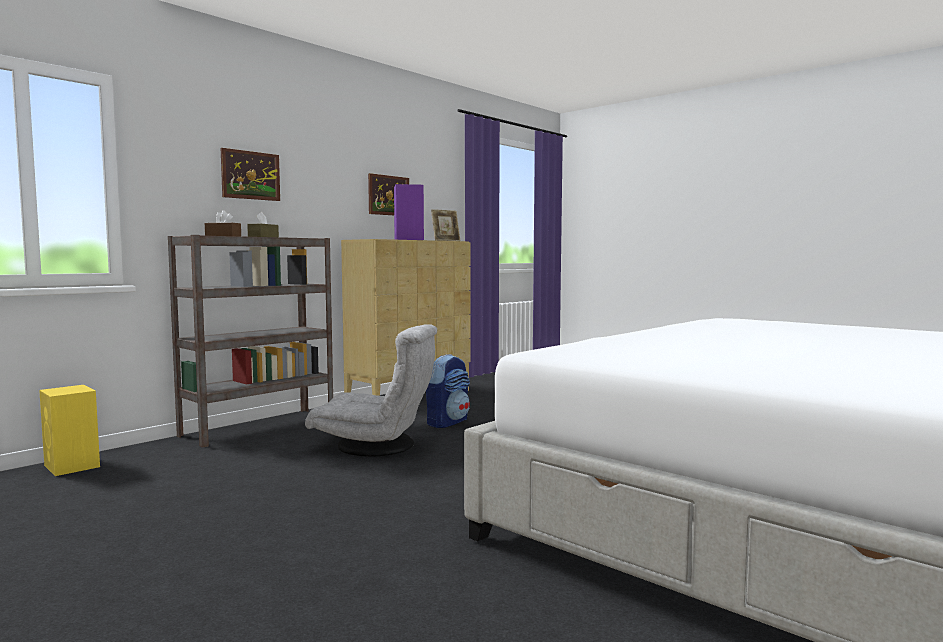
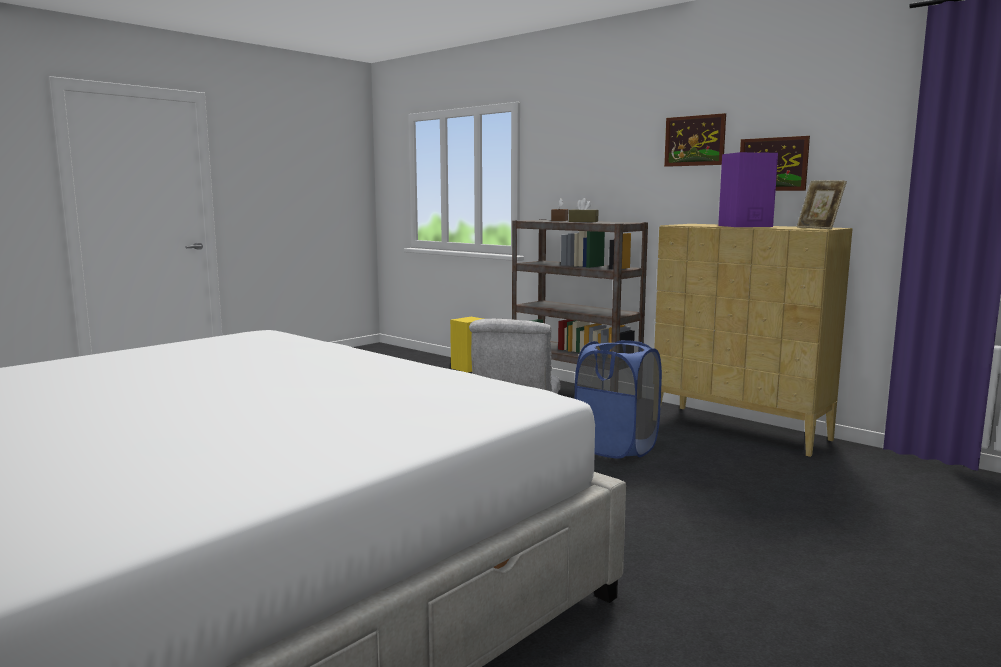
camera: 90 degrees right, 5 degrees up
(250, 175) = (607, 162): picture -> picture (694, 140)
(447, 422) = (616, 448): backpack -> blue laundry basket

